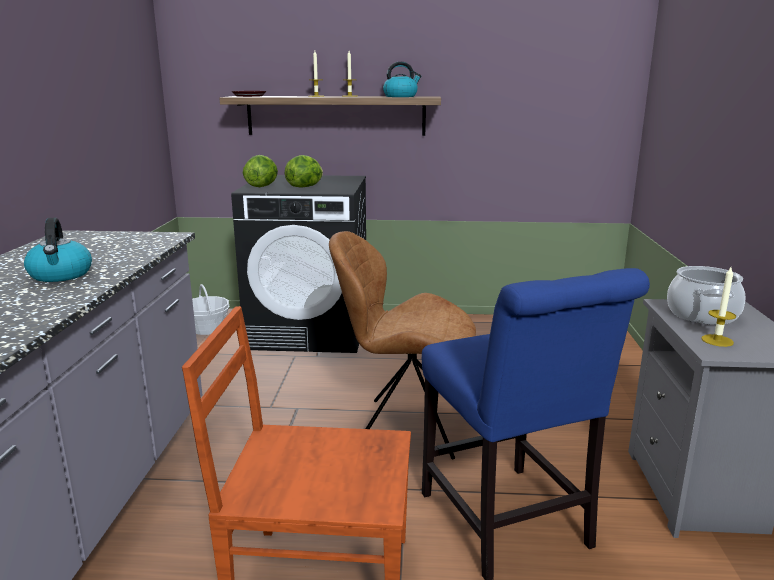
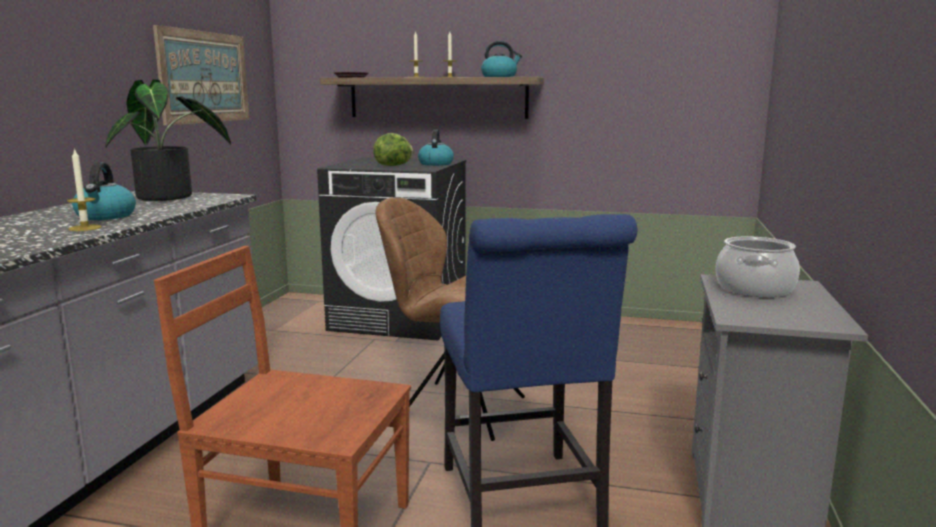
camera: 10 degrees right, 5 degrees down
(106, 101) = (204, 77): none -> picture
(107, 240) = (171, 197): none -> potted plant
(207, 329) = (299, 311): basket -> none
(262, 186) = (352, 164): lettuce -> none
(343, 183) = (435, 164): none -> kettle
(717, 340) = (750, 309): candle -> candle (85, 228)

